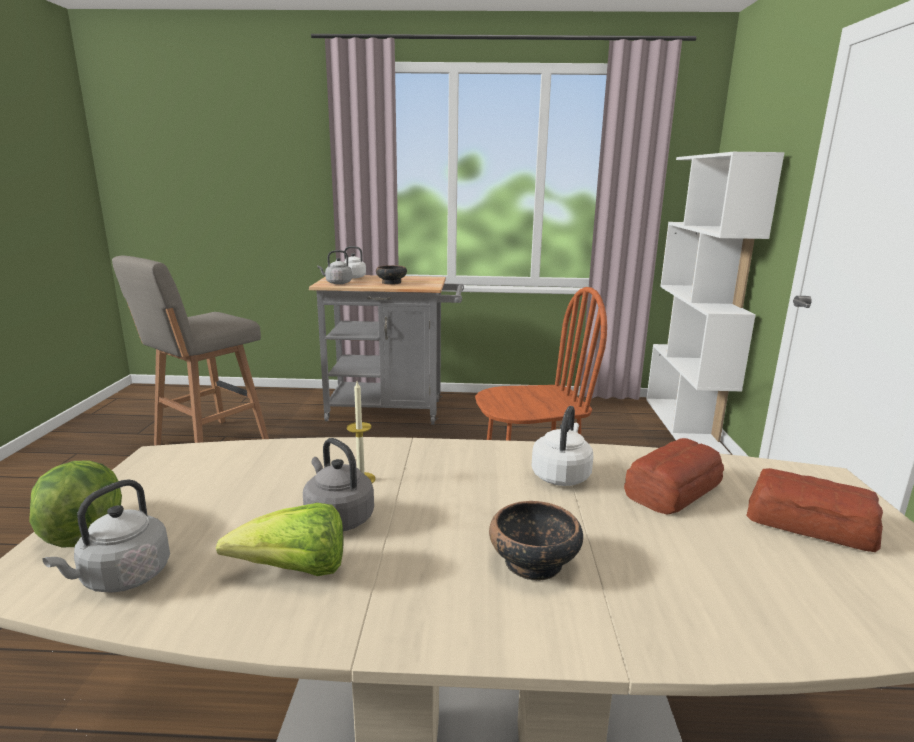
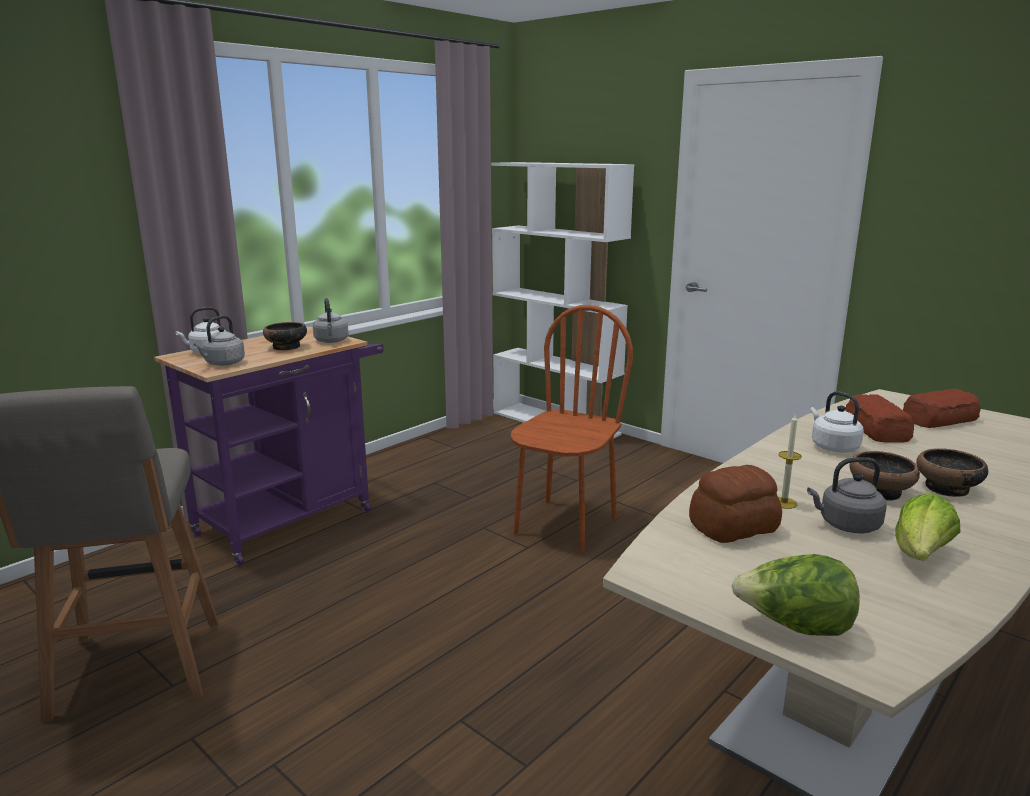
camera: 50 degrees left, 0 degrees up
(122, 578) = (896, 620): grey kettle -> grey kettle (331, 341)
(277, 470) = (735, 527): none -> bread
(393, 410) = (293, 518): grey cart -> purple cart
(459, 522) = (880, 492): none -> bowl

